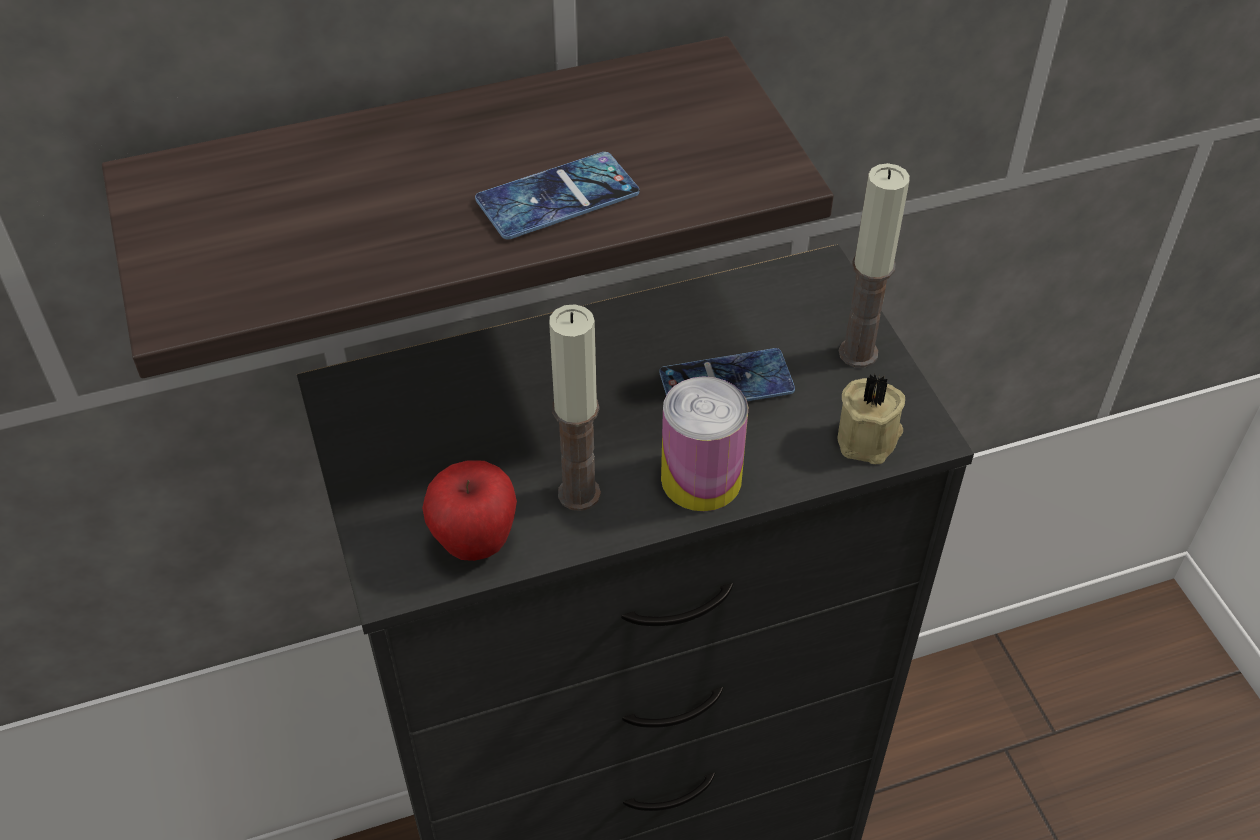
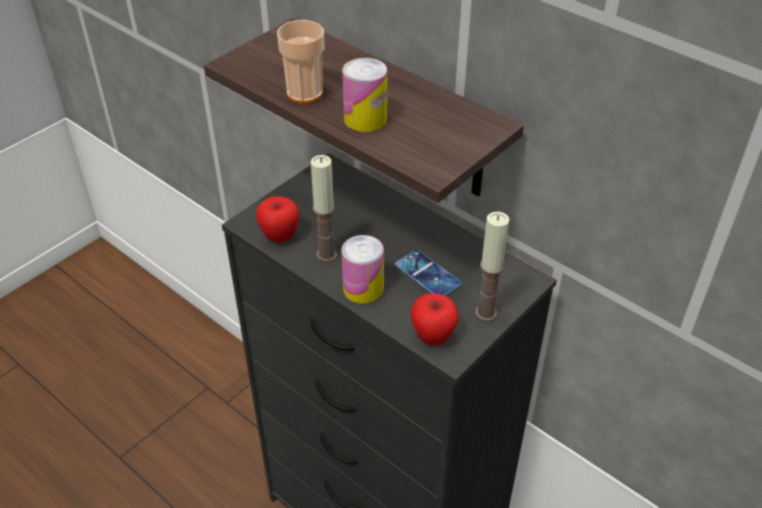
camera: 60 degrees right, 5 degrees down
(398, 243) = (304, 93): none -> cup
(557, 197) = (365, 119): phone -> can
(870, 438) = (433, 336): beige candle -> apple

